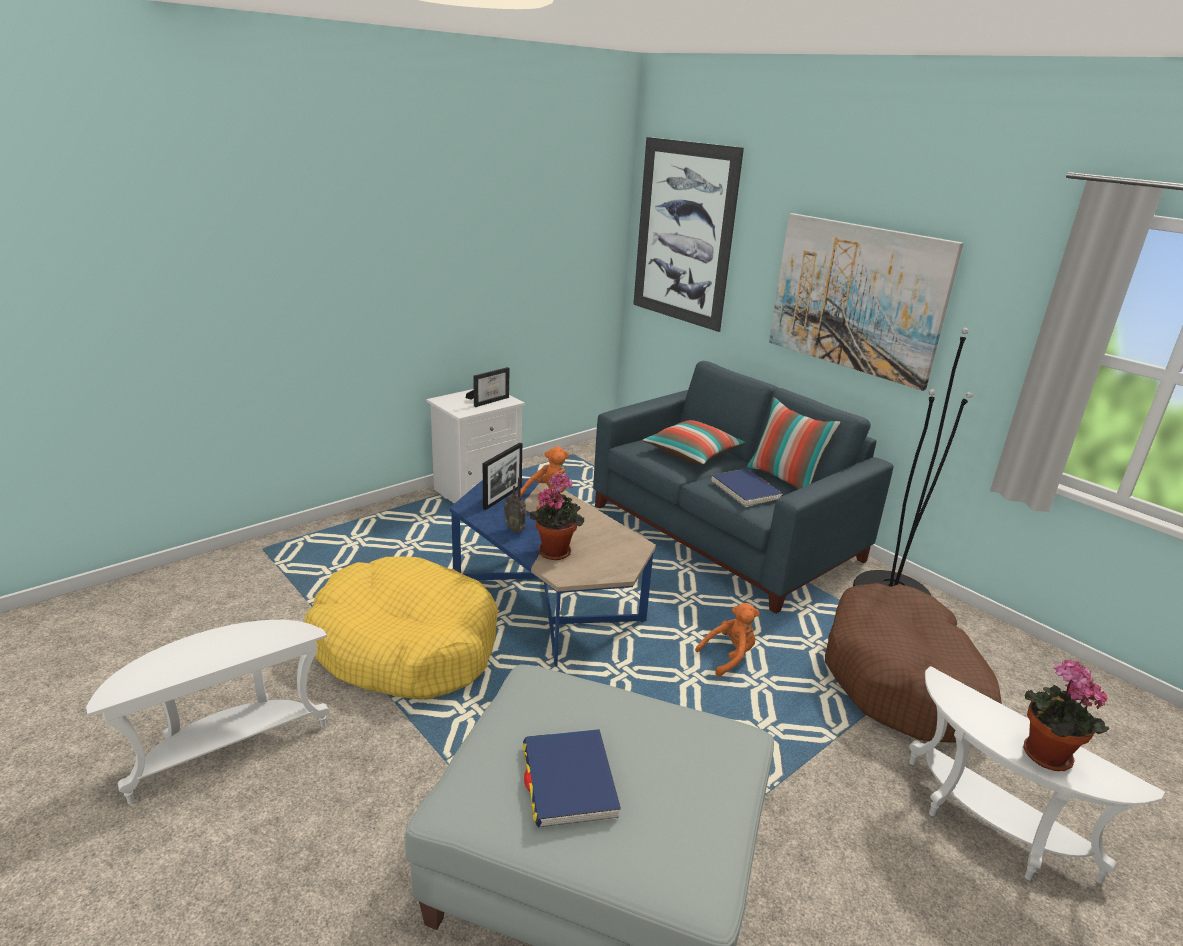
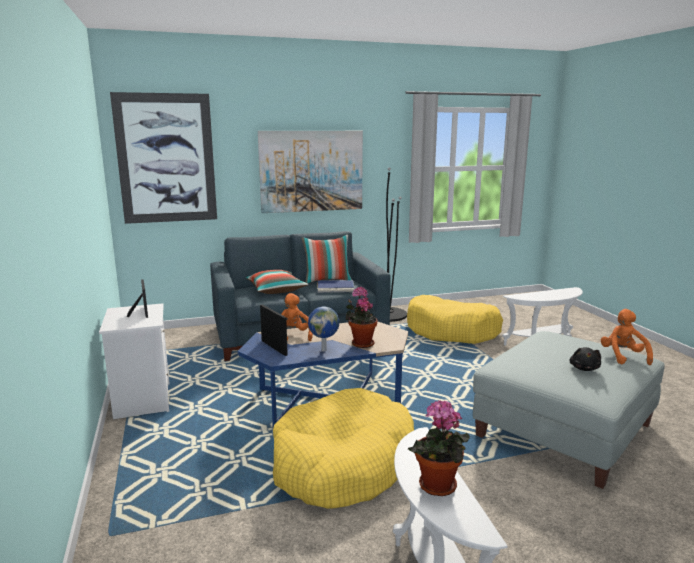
camera: 65 degrees left, 10 degrees down
(516, 529) = (324, 350): radio -> globe
(569, 781) = (584, 368): blue book -> black plush toy
(729, 657) = (416, 361): orange plush toy -> orange plush toy (623, 356)
(903, 680) = (452, 331): brown dog bed -> yellow dog bed
(1043, 756) = (559, 295): potted plant -> potted plant (437, 488)

